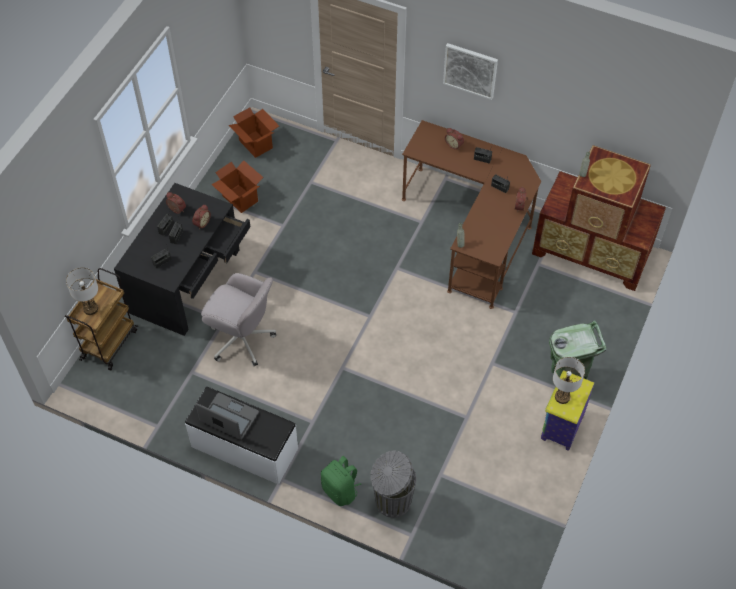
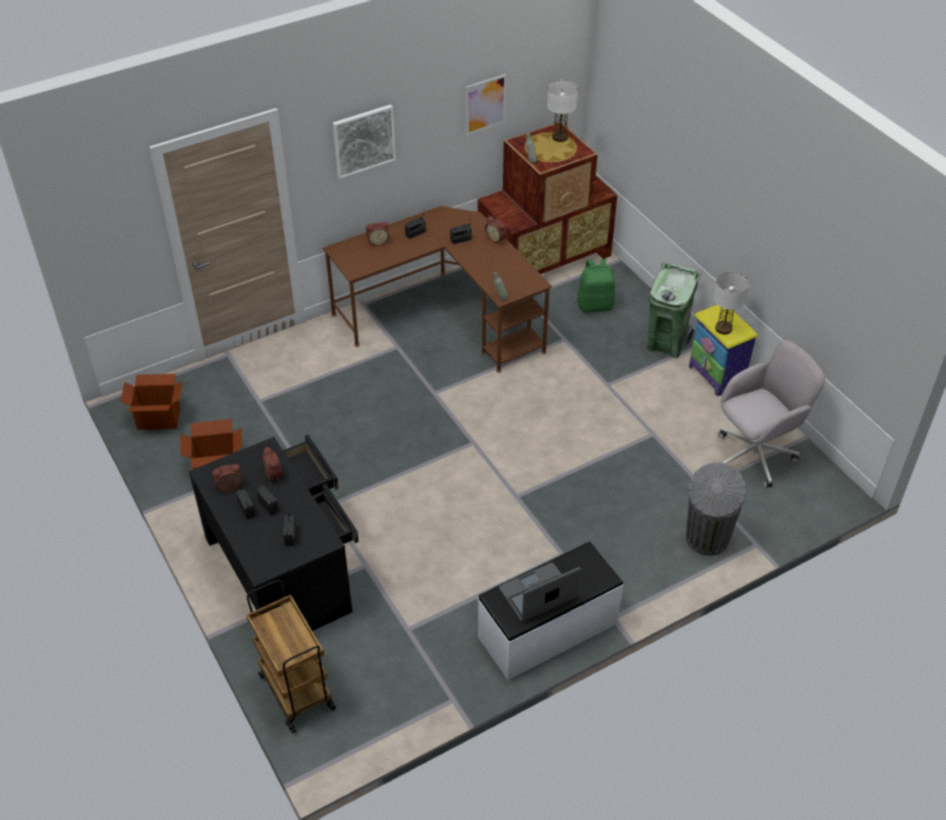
camera: 55 degrees left, 10 degrees down
(90, 309) = (284, 643): table lamp -> table lamp (560, 137)
(242, 340) = (407, 562): grey office chair -> grey office chair (755, 456)
(340, 491) = (664, 574): green backpack -> green backpack (595, 305)
(582, 109) = (485, 104): none -> picture

